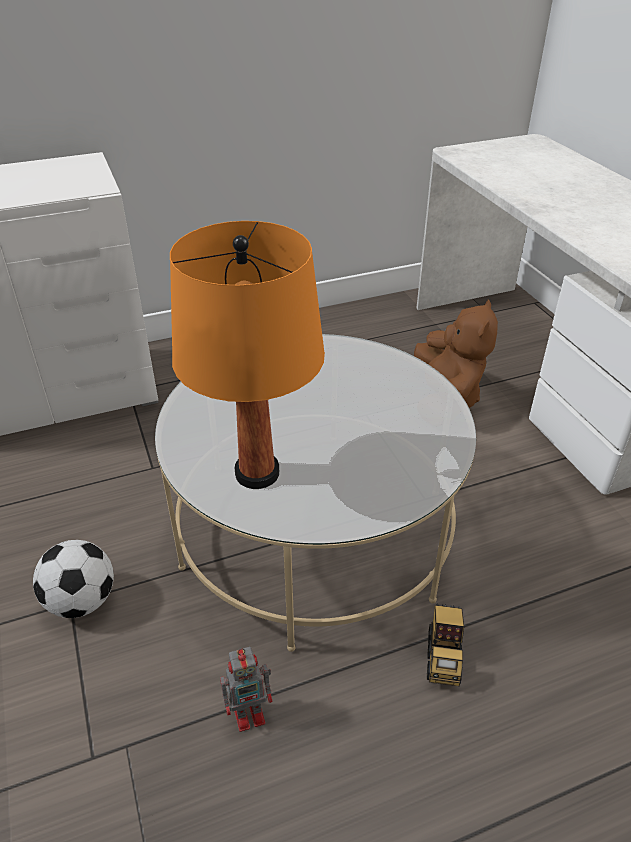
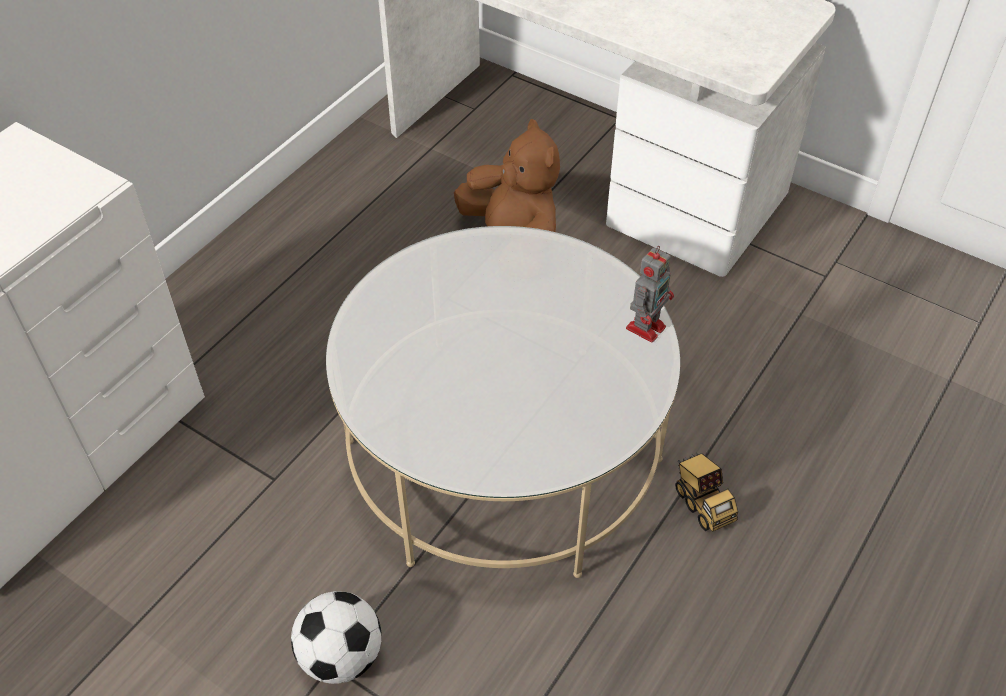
camera: 35 degrees left, 10 degrees up
(250, 712) = (590, 649): toy robot -> toy robot (646, 326)
(257, 473) = (504, 431): orange table lamp -> none

